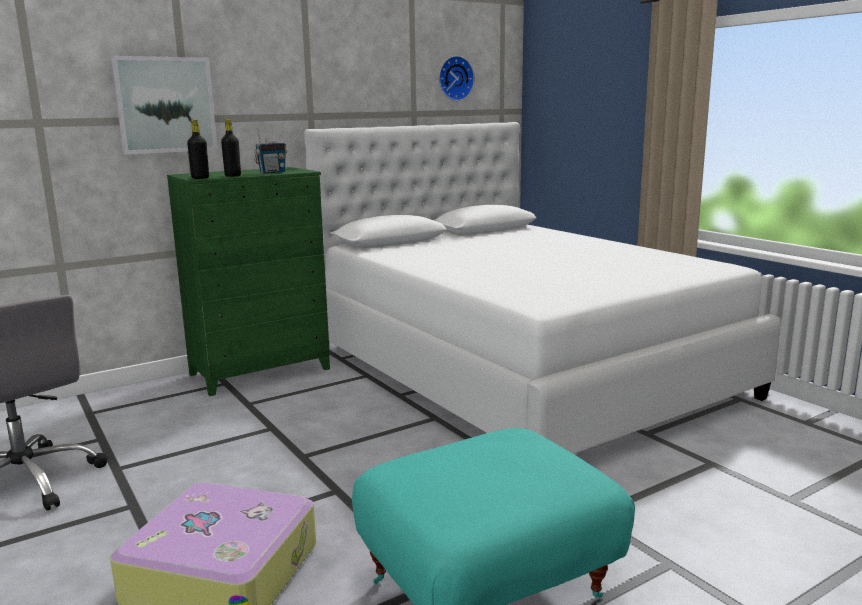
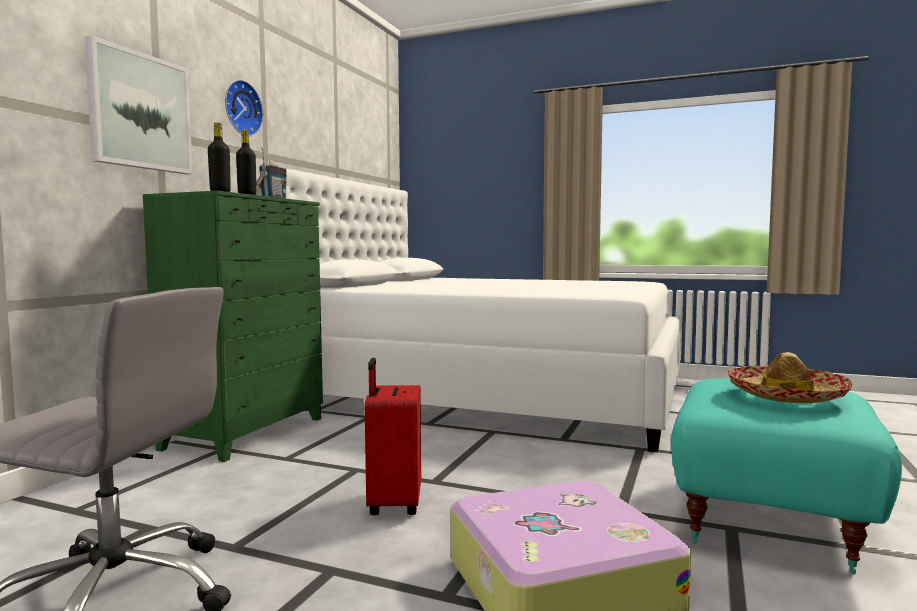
camera: 35 degrees left, 10 degrees down
(243, 467) = (393, 504): none -> red suitcase
(454, 78) = (363, 144): wall clock -> wall clock (241, 108)
(483, 474) = (785, 396): none -> hat

